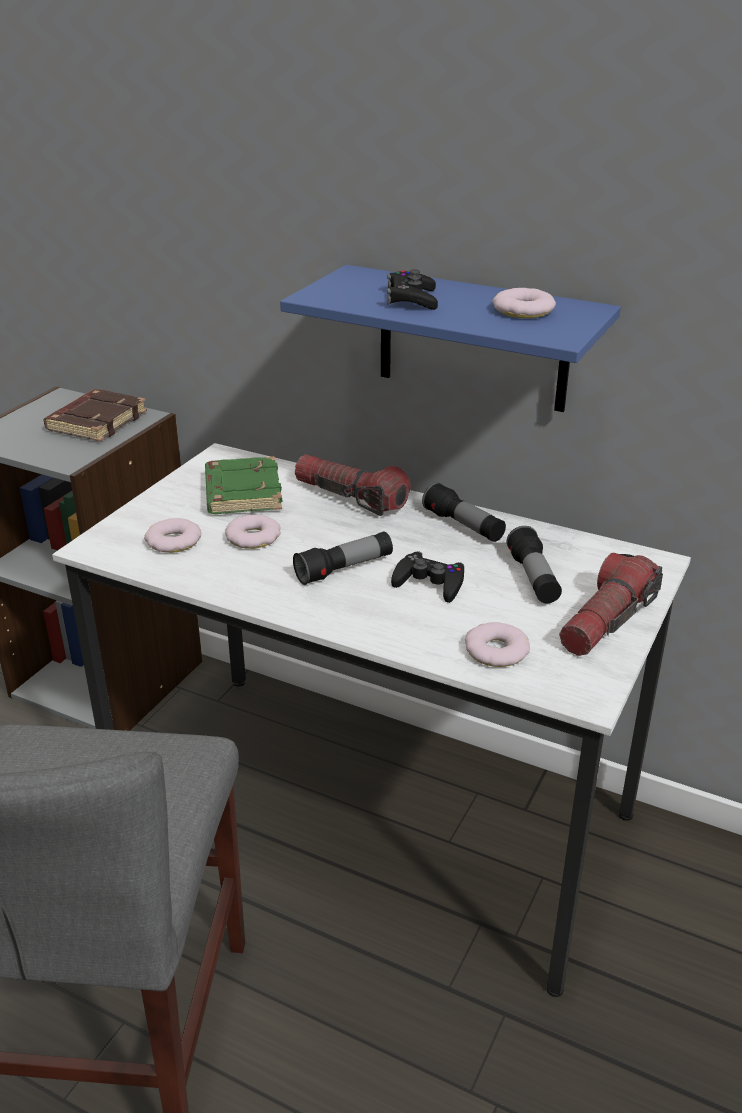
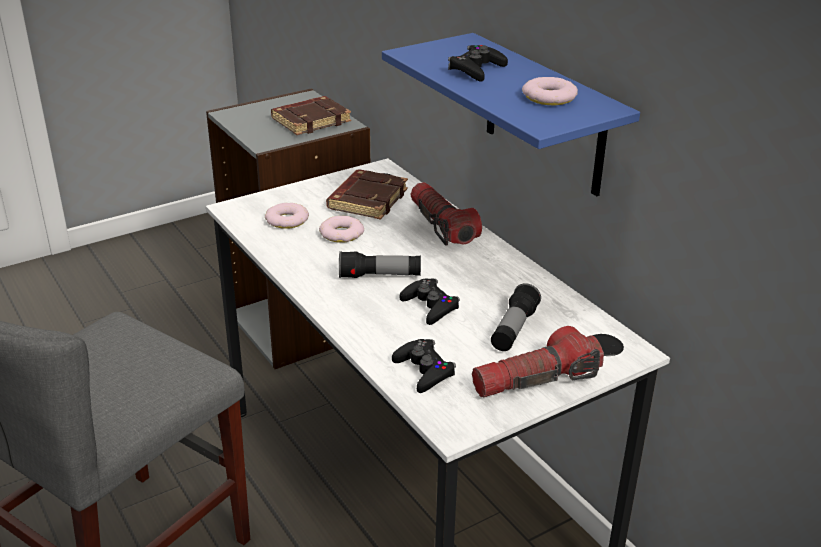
camera: 30 degrees right, 0 degrees up
(241, 492) = (367, 199): green book -> brown book
(463, 526) = (504, 273): flashlight -> none
(496, 651) = (424, 370): donut -> black game controller

